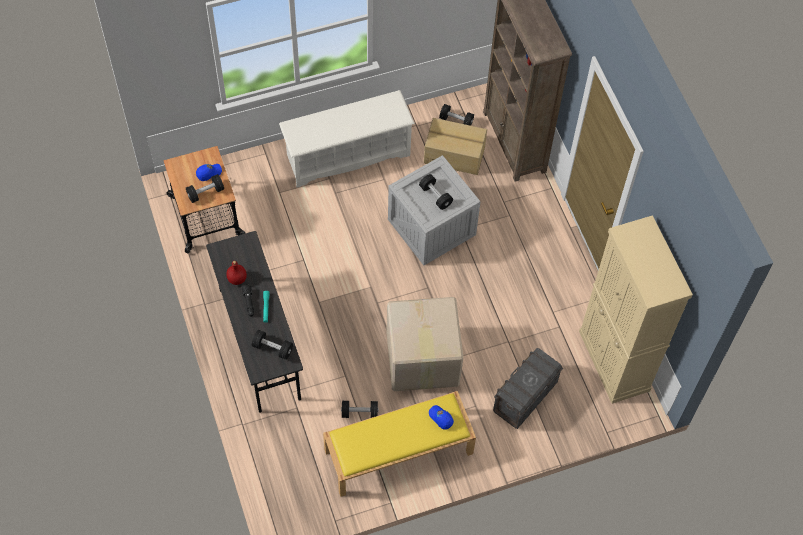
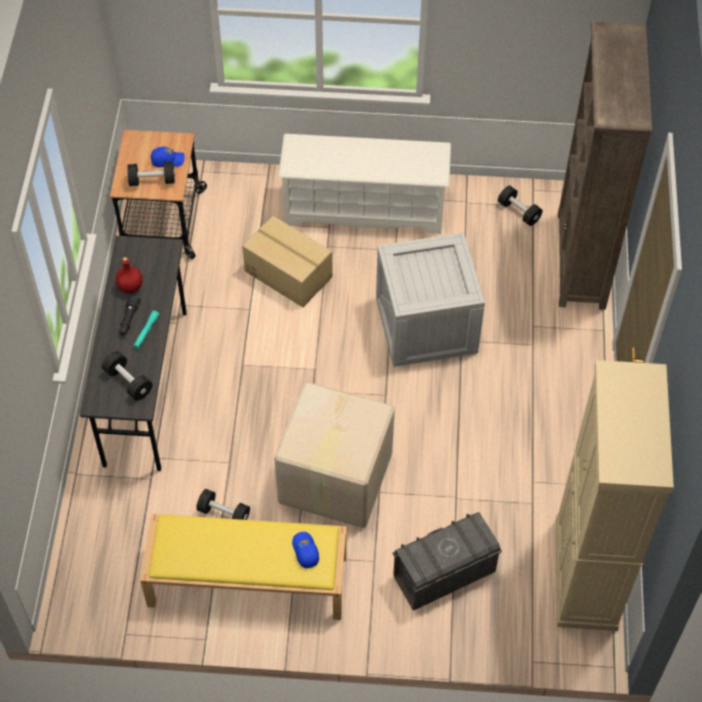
camera: 25 degrees right, 5 degrees down
(435, 196) = (431, 278): black dumbbell -> none
(454, 154) = (497, 250): cardboard box -> cardboard box (288, 273)

